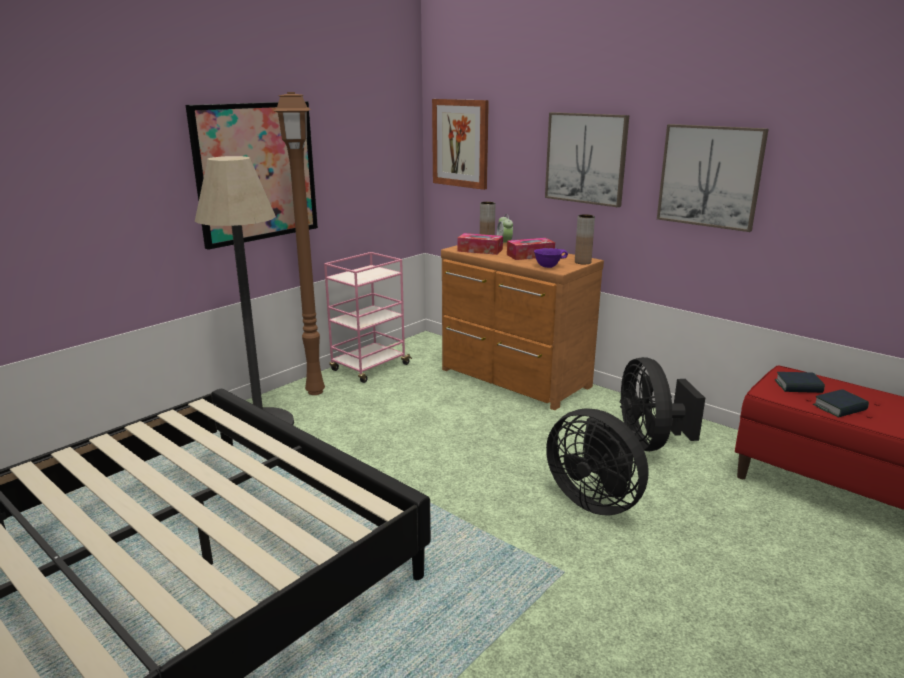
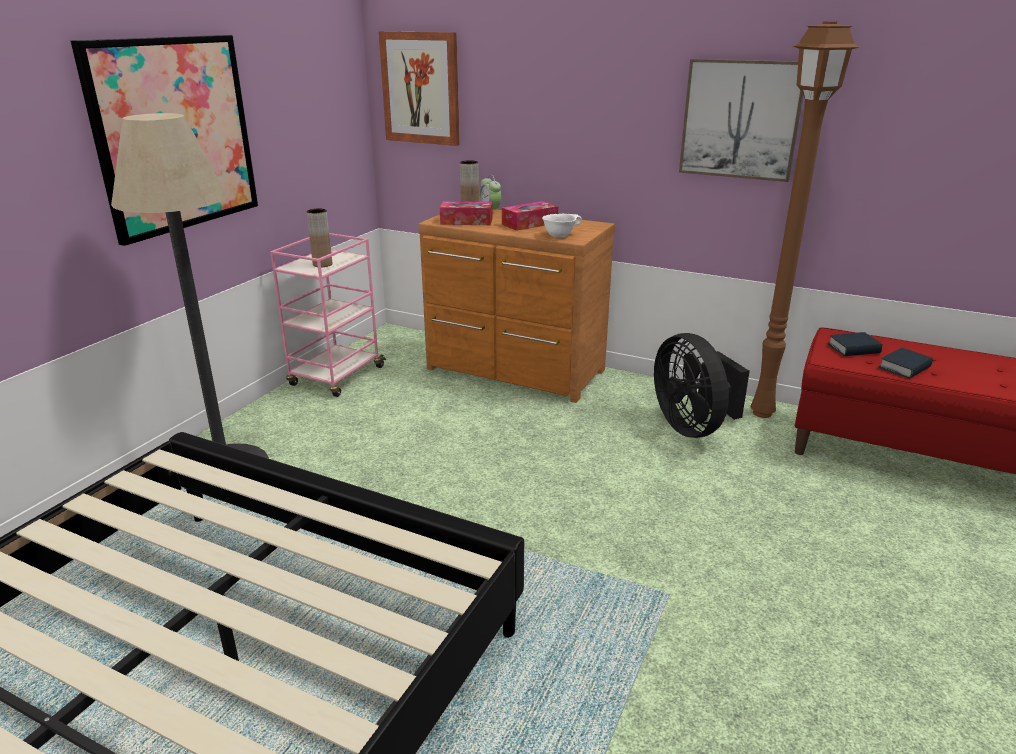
camera: 15 degrees left, 5 degrees up
(316, 391) = (281, 415): brown floor lamp -> brown floor lamp (762, 412)
(548, 266) = (559, 236): purple bowl -> white bowl
(582, 262) = (594, 228): brown vase -> brown vase (322, 264)
(586, 158) = (588, 103): picture -> none
(595, 500) = (665, 503): black fan -> none

